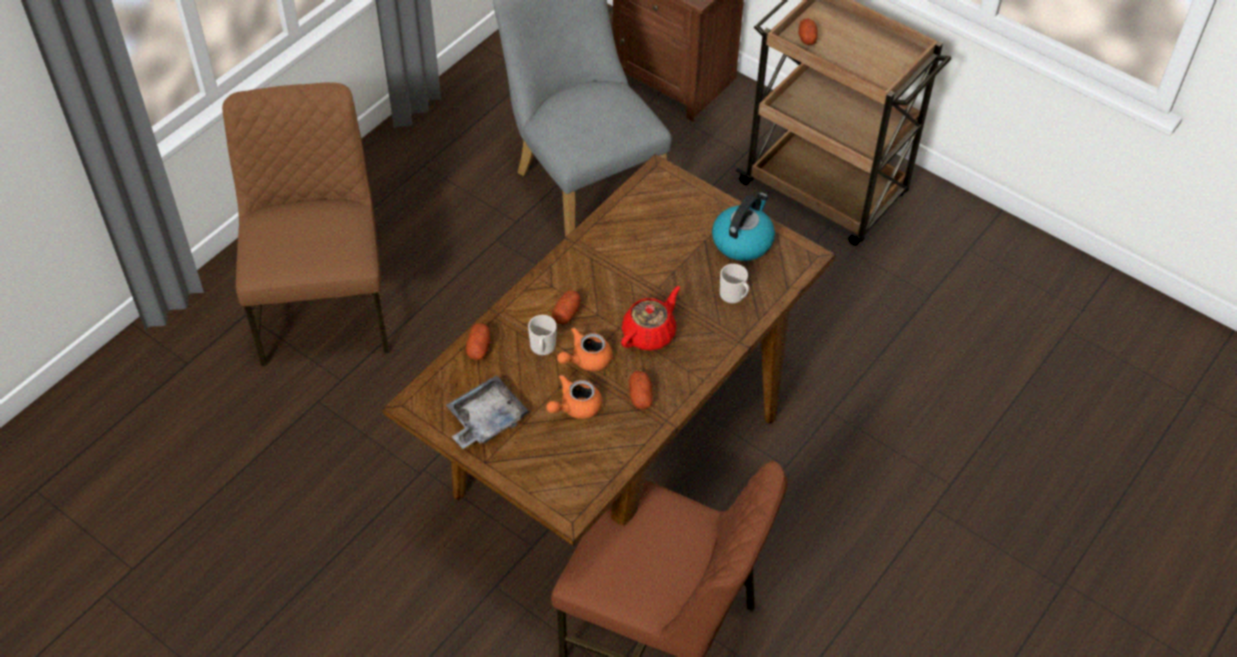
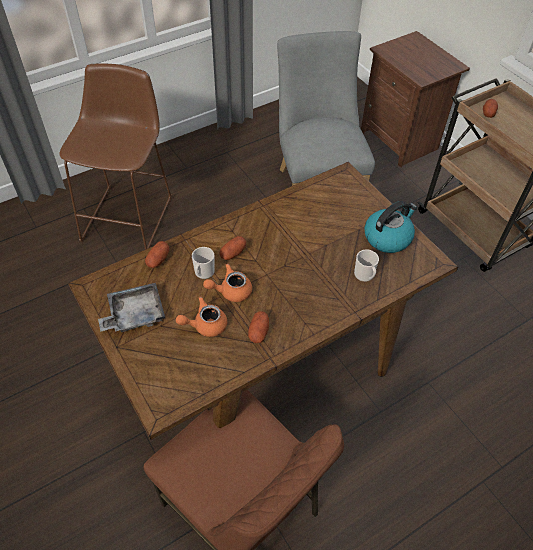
camera: 20 degrees right, 0 degrees up
(324, 304) = (130, 215): brown chair -> brown stool
(649, 333) = (288, 285): red teapot -> none

